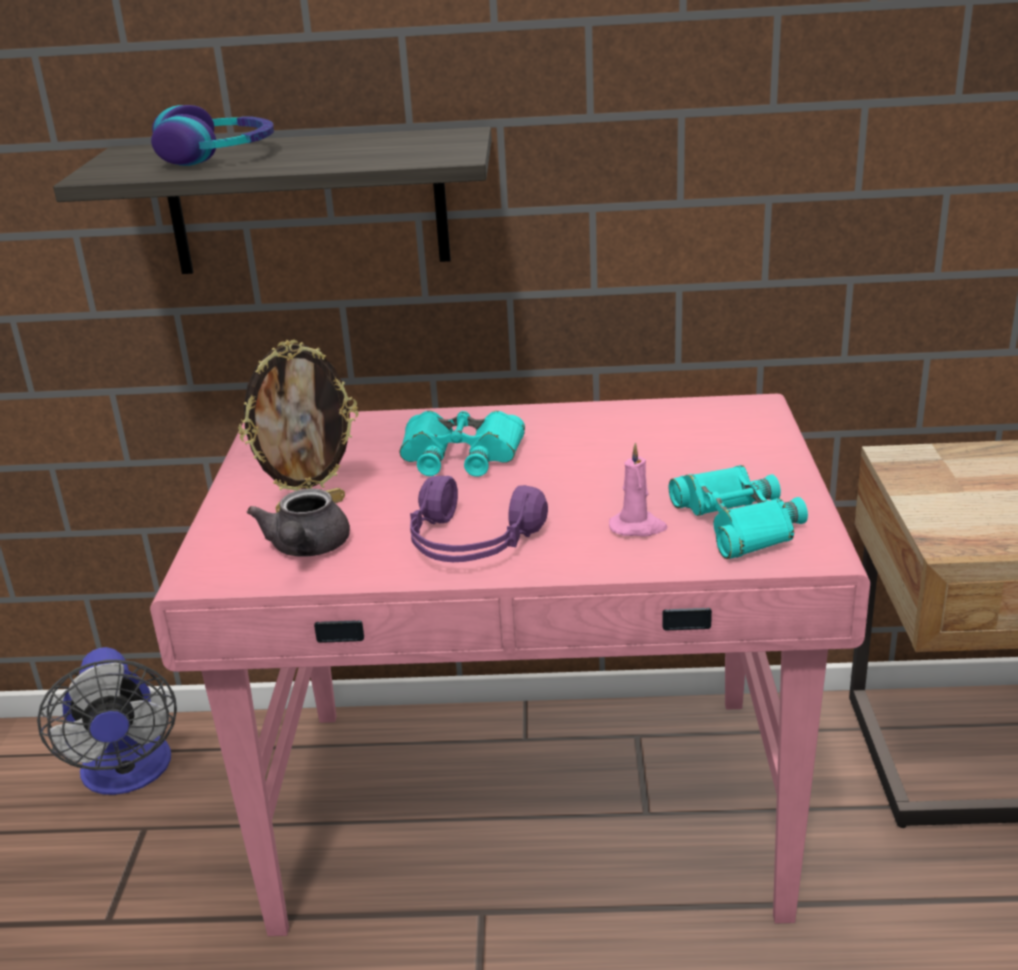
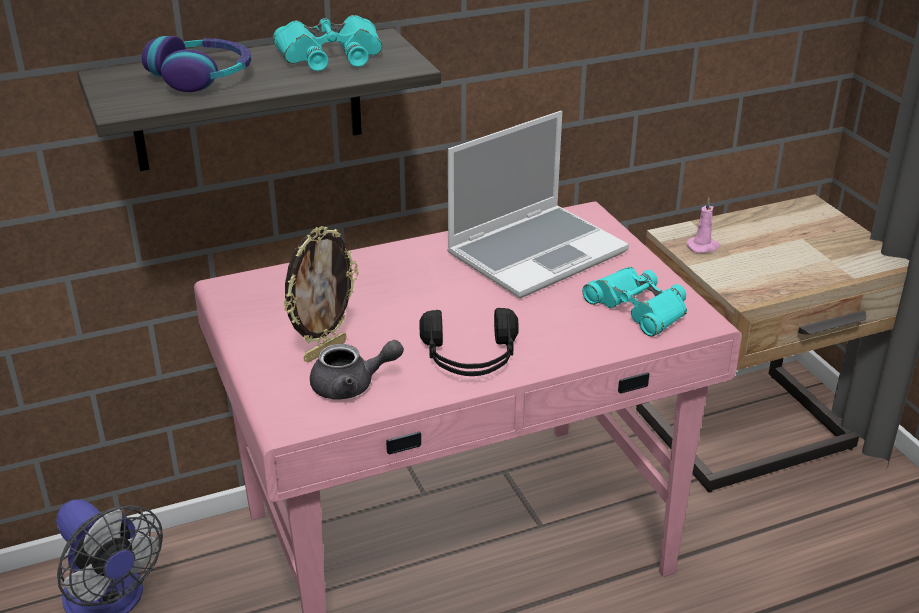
camera: 25 degrees left, 5 degrees up
(306, 549) = (352, 386): grey teapot -> grey teapot turned 75 degrees counterclockwise
(461, 455) = (405, 288): turquoise binoculars -> turquoise binoculars (330, 55)
(470, 544) = (470, 358): purple headphones -> black headphones
(638, 527) = (576, 323): pink candle -> pink candle (703, 247)
(655, 439) = (537, 252): none -> laptop

